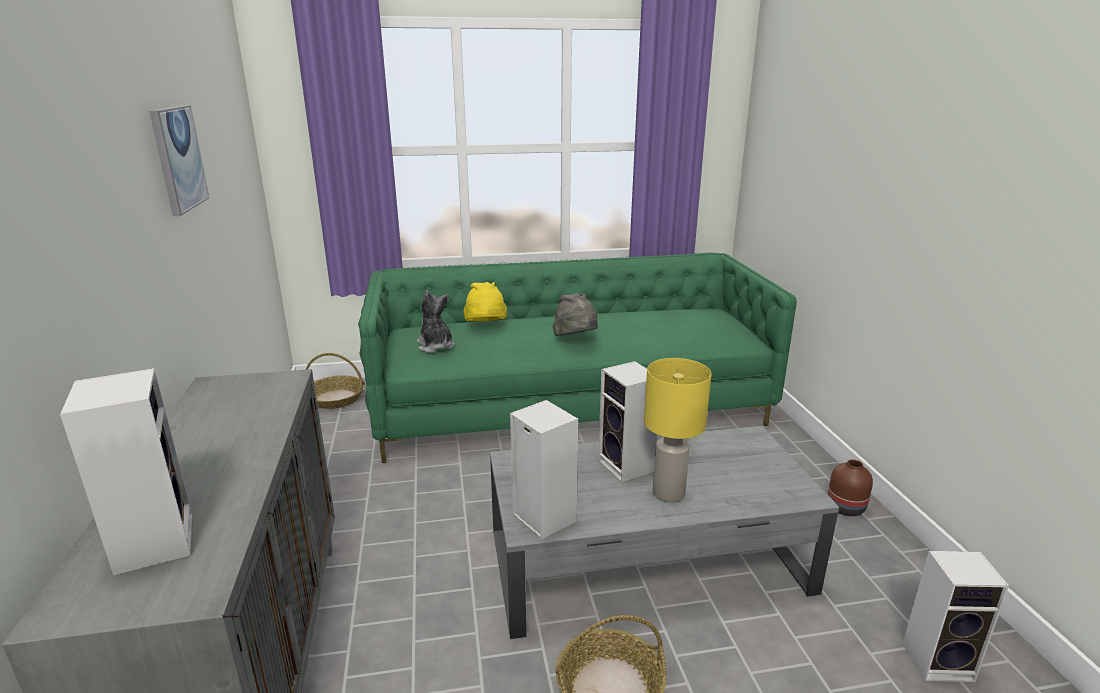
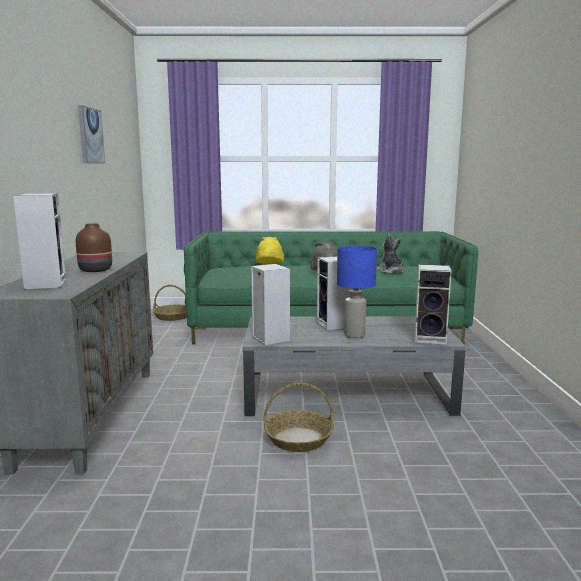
camera: 10 degrees right, 10 degrees down
(435, 346) = (234, 273): plush toy -> plush toy (391, 271)
(668, 493) = (354, 335): yellow table lamp -> blue table lamp
(844, 507) = (499, 382): brown vase -> brown vase (95, 270)
(939, 661) = (529, 448): speaker -> speaker (431, 339)

